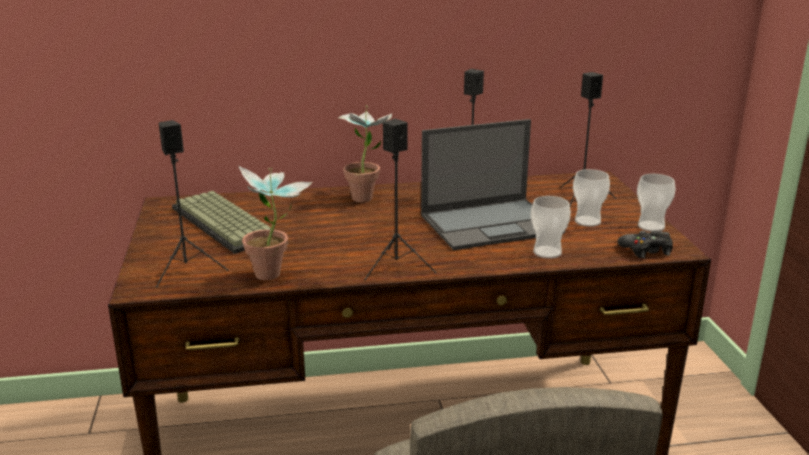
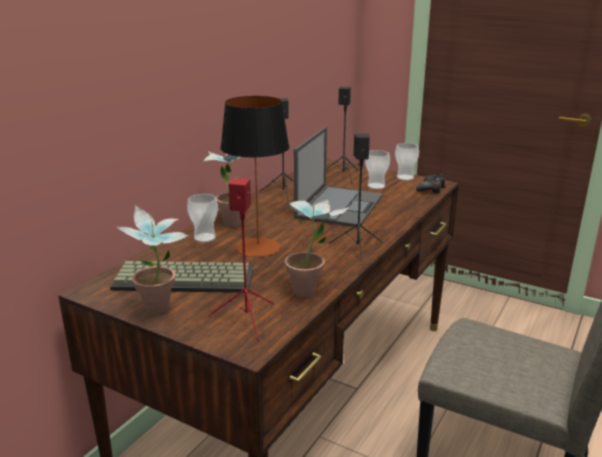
camera: 50 degrees left, 0 degrees up
(160, 237) = (161, 312): none -> potted plant
(187, 270) = (247, 319): black speaker -> red speaker
(328, 225) = (258, 247): none -> table lamp
(547, 252) = (399, 208): cup -> cup (204, 238)

